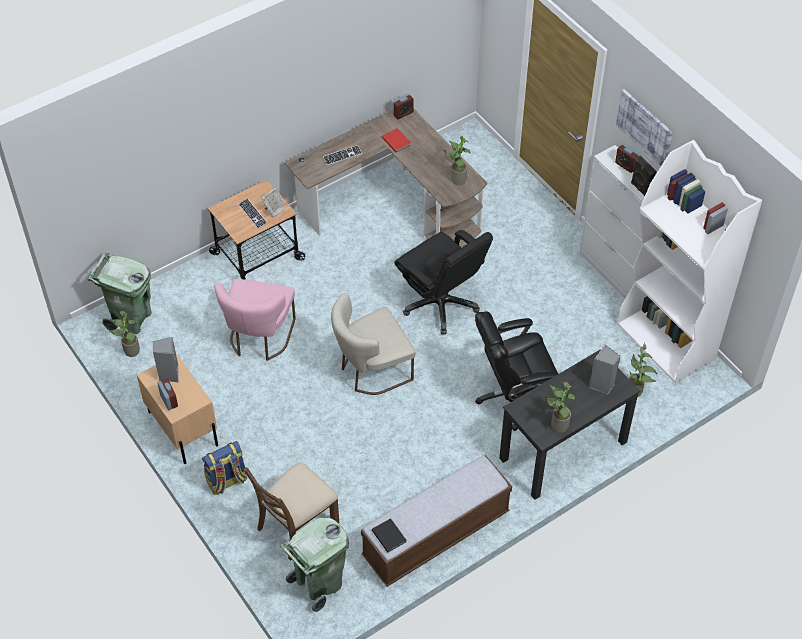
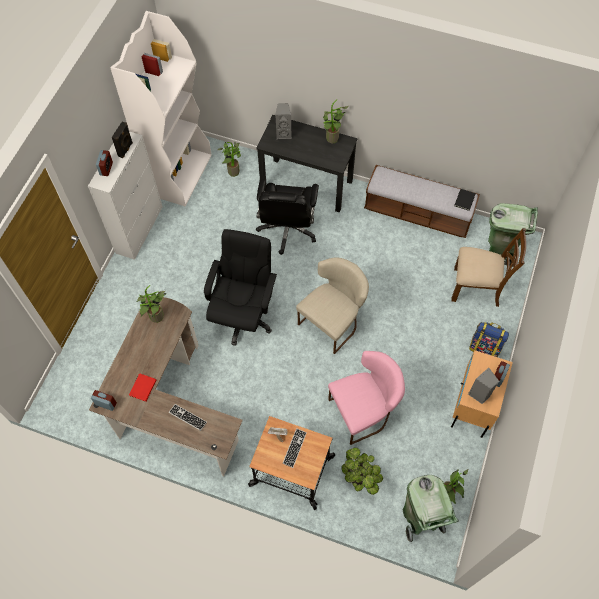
camera: 125 degrees left, 10 degrees up
(204, 299) = (361, 478): none -> potted plant
(371, 370) = (333, 321): beige chair -> beige chair turned 75 degrees counterclockwise
(514, 396) = (287, 230): black office chair -> black office chair turned 60 degrees clockwise
(645, 127) = (89, 134): picture -> none

